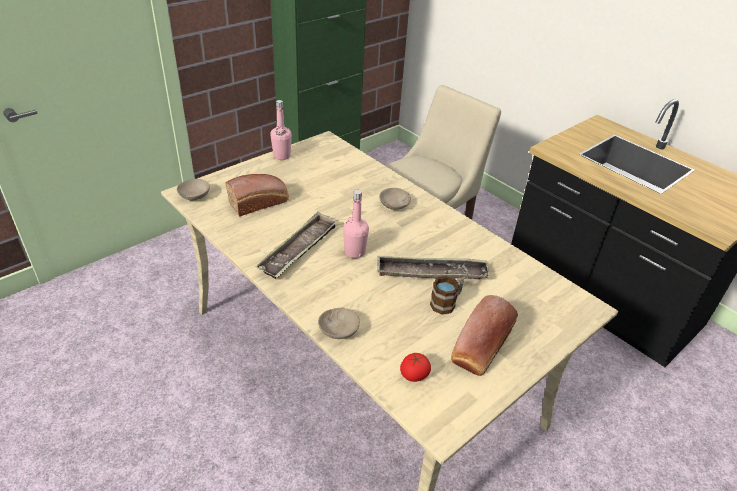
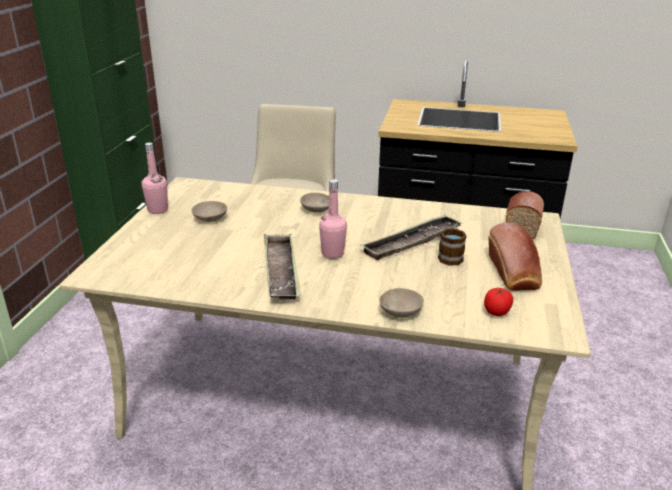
camera: 35 degrees left, 10 degrees down
(195, 195) = (109, 272): beige bowl -> beige bowl (211, 218)
(260, 202) = (189, 252): bread -> bread (523, 223)

